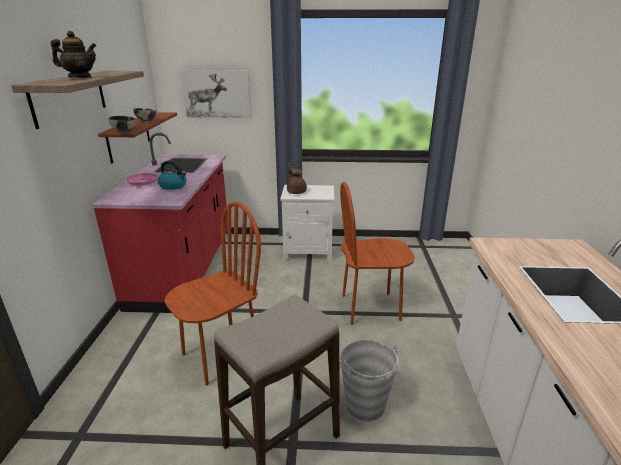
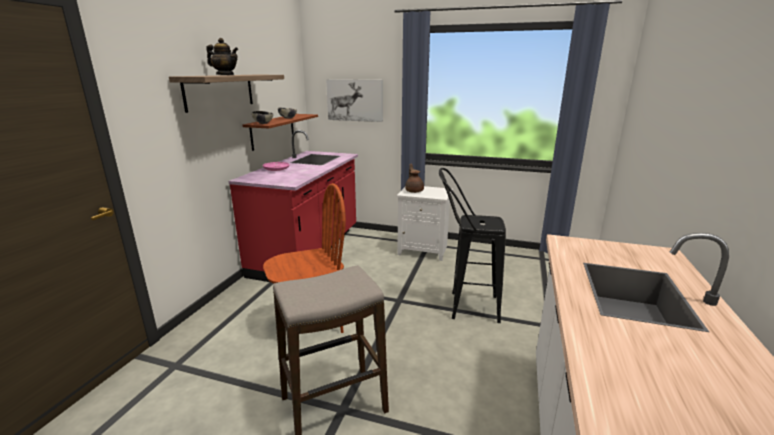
camera: 15 degrees right, 5 degrees down
(173, 186) = (299, 173): kettle -> none
(365, 405) = (424, 390): grey bucket -> none
(370, 308) = (464, 306): brown chair -> black stool

